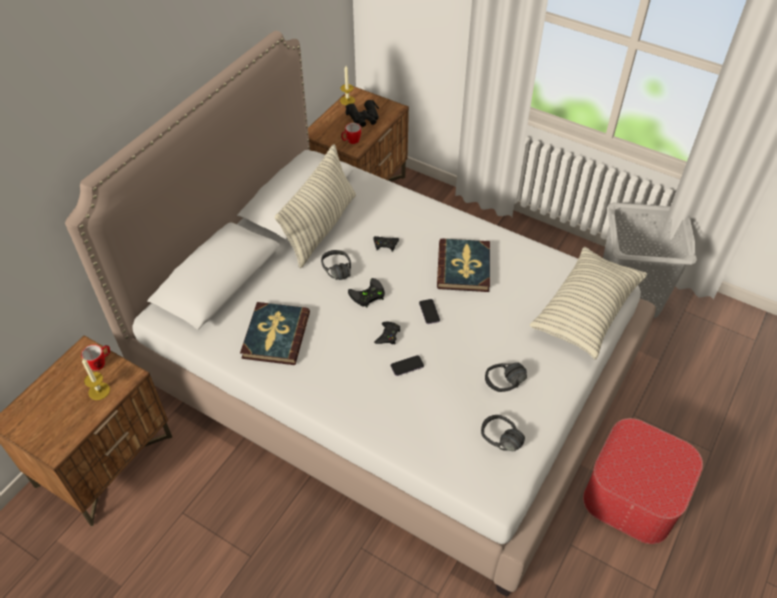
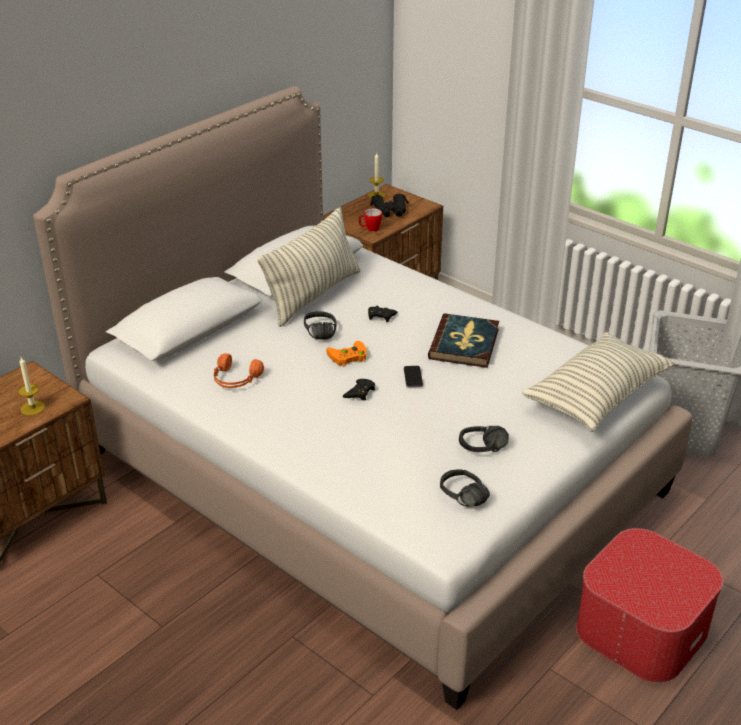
camera: 10 degrees right, 15 degrees down
(100, 362) = (42, 385): mug -> none
(275, 335) = (235, 380): book -> orange headphones
(367, 296) = (347, 356): black game controller -> orange game controller
(407, 366) = (373, 420): phone -> none

